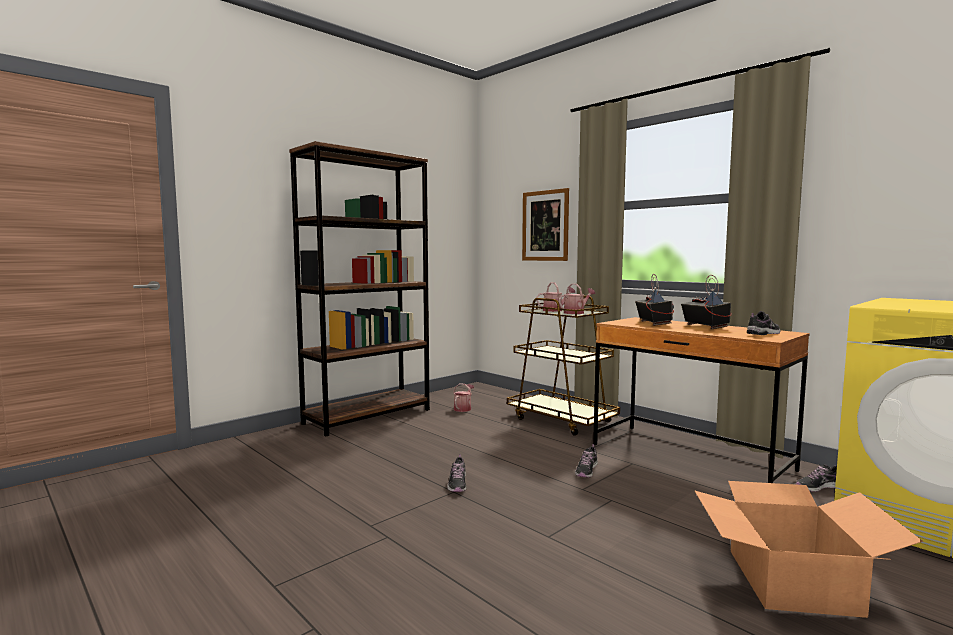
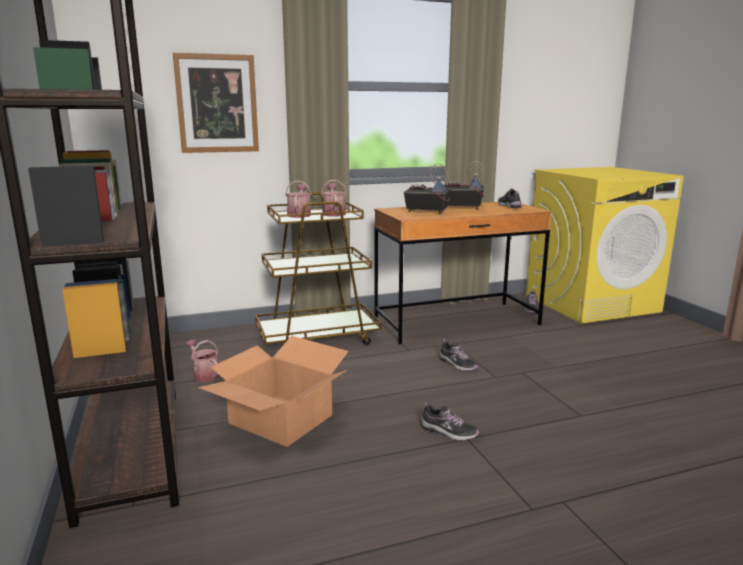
camera: 65 degrees left, 10 degrees up
(790, 581) = (653, 359): cardboard box -> cardboard box (280, 420)

